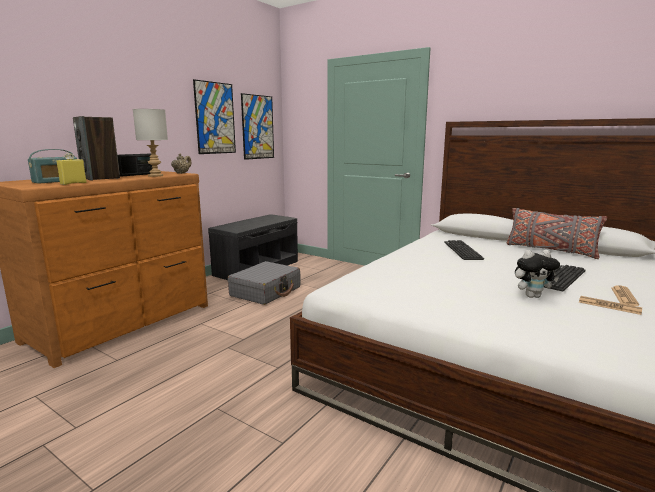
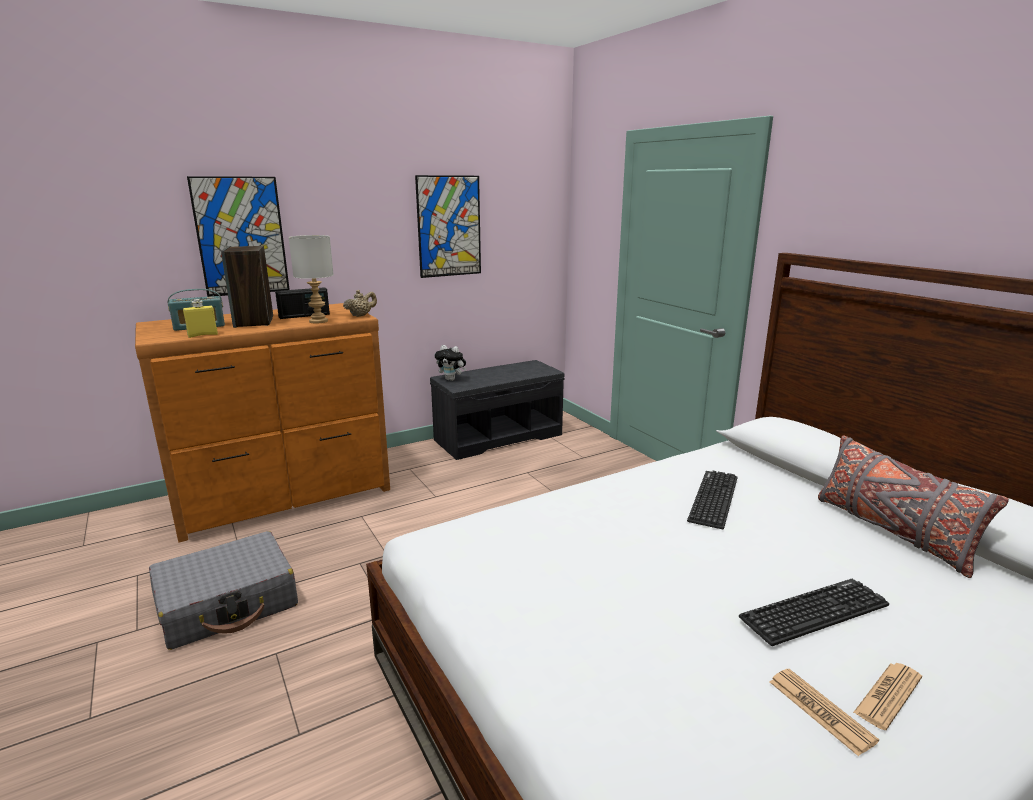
camera: 25 degrees right, 5 degrees up
(257, 127) = (522, 234): picture -> picture (241, 236)
(266, 291) = (477, 481): grey suitcase -> grey suitcase (228, 603)
(532, 296) = (705, 639): plush toy -> plush toy (452, 379)

